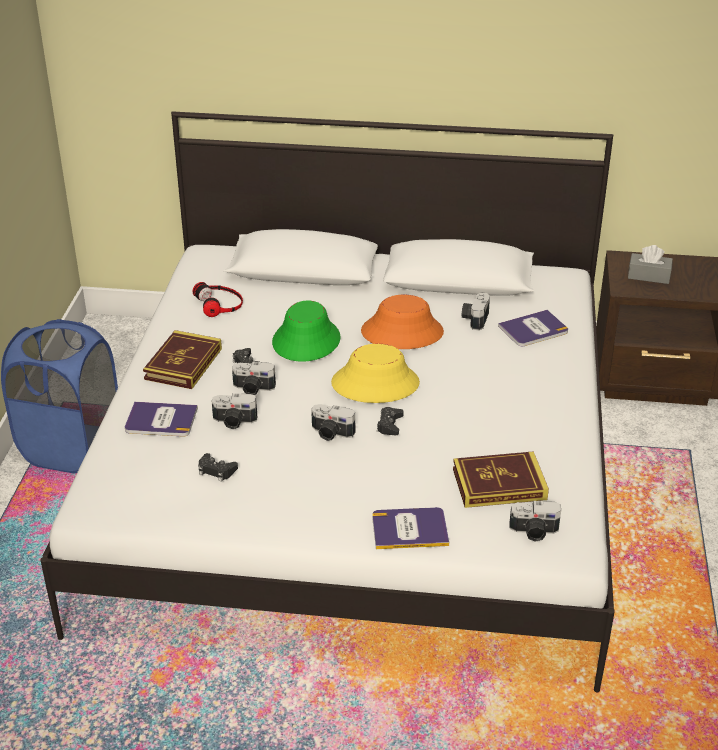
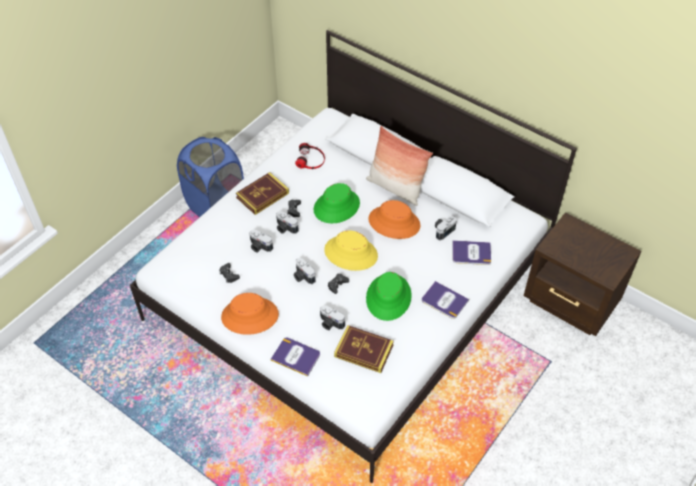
camera: 30 degrees right, 15 degrees up
(161, 420) = (225, 229): book -> book (444, 300)
(294, 509) = (250, 316): none -> orange hat
(368, 296) = (395, 188): none -> pillow
(474, 412) = (389, 297): none -> green hat
(534, 532) = (357, 389): camera -> camera (330, 324)
(648, 276) = (573, 244): grey tissue box -> none

